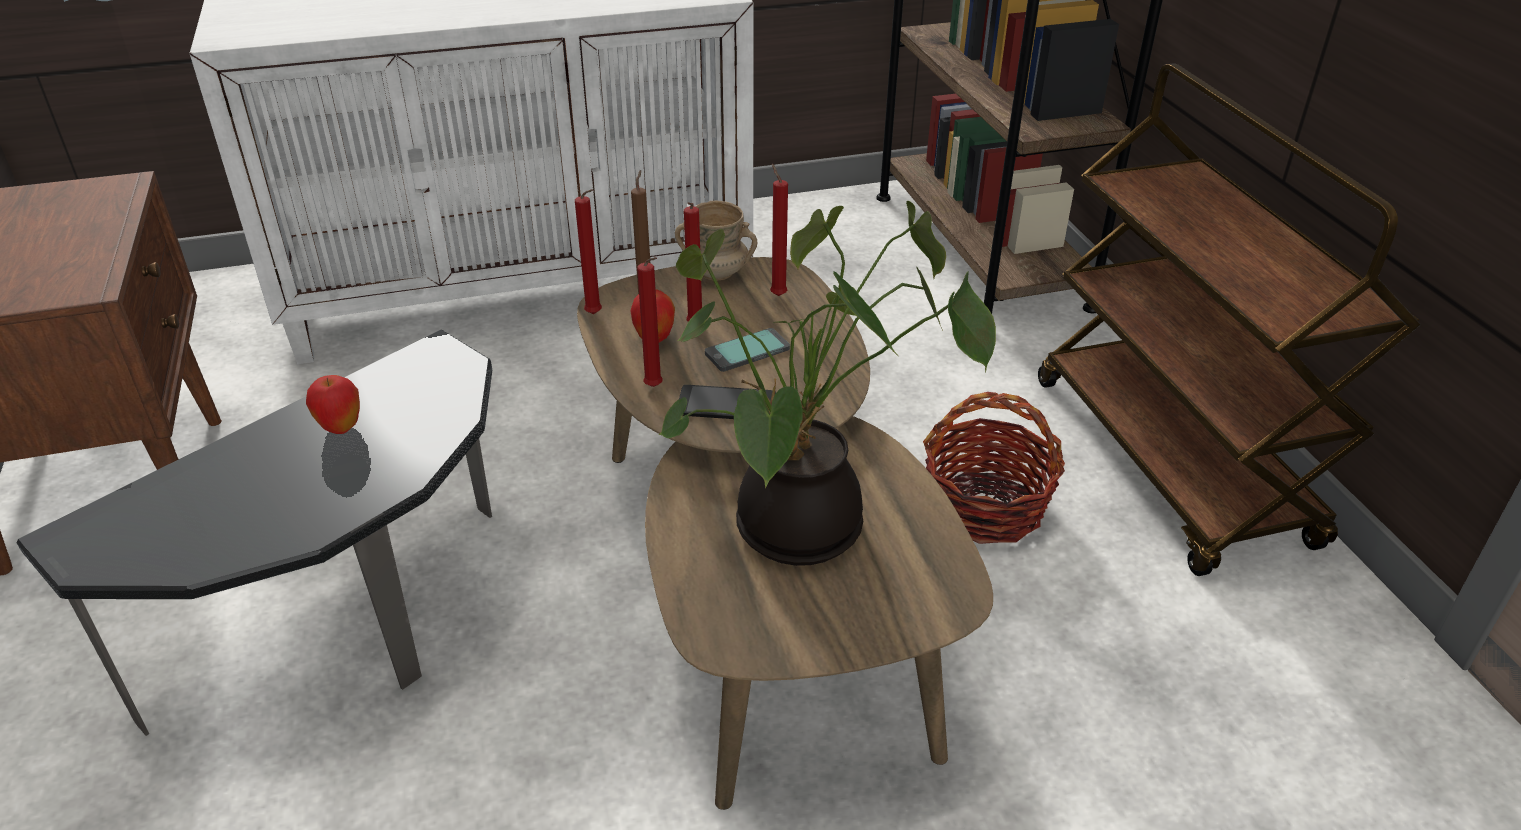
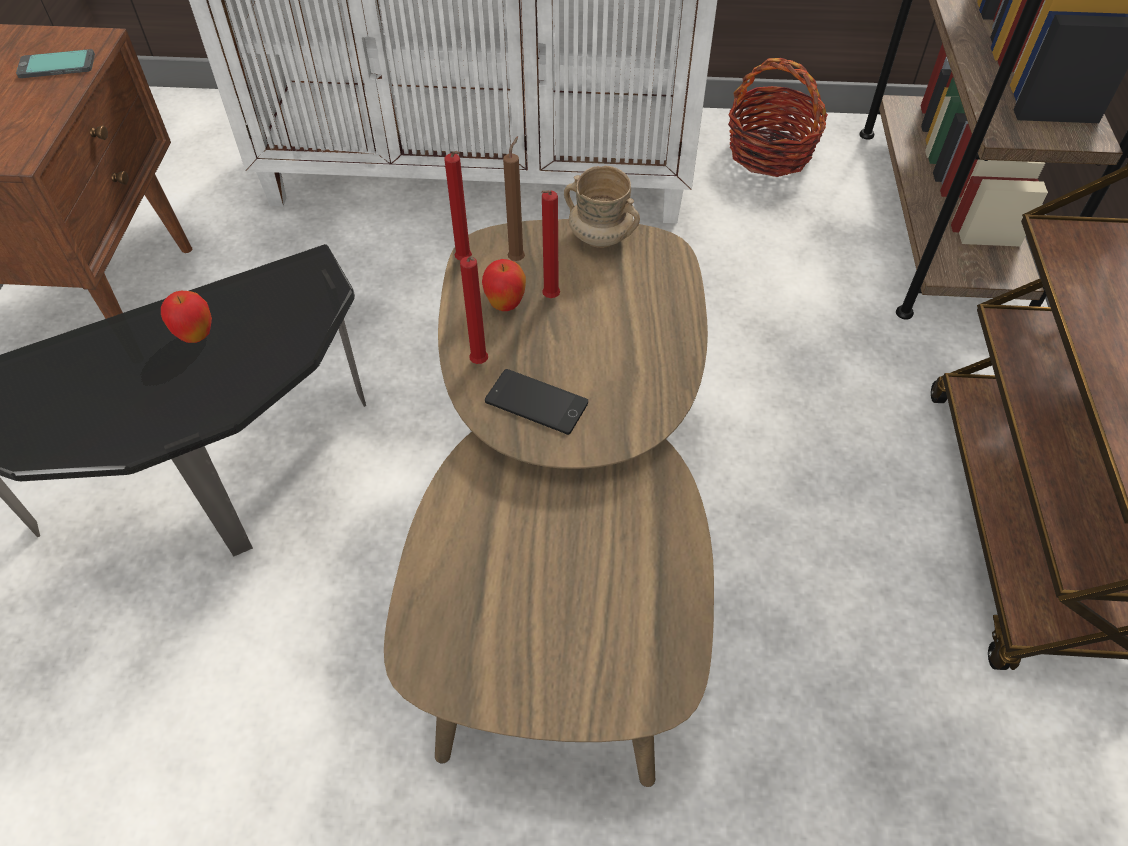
camera: 20 degrees right, 15 degrees up
(747, 351) = (585, 343): phone -> phone (57, 66)
(777, 294) = (646, 278): red candle -> none
(800, 536) = (549, 567): potted plant -> none
(985, 507) = (811, 523): basket -> basket (770, 152)

